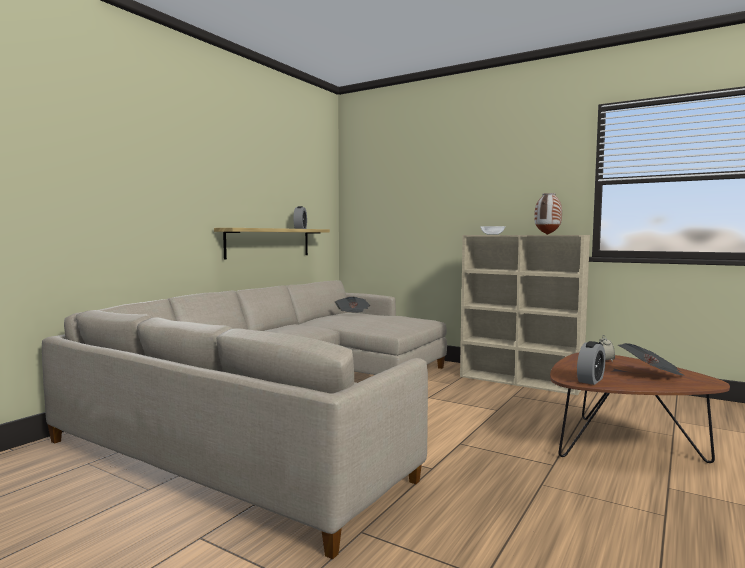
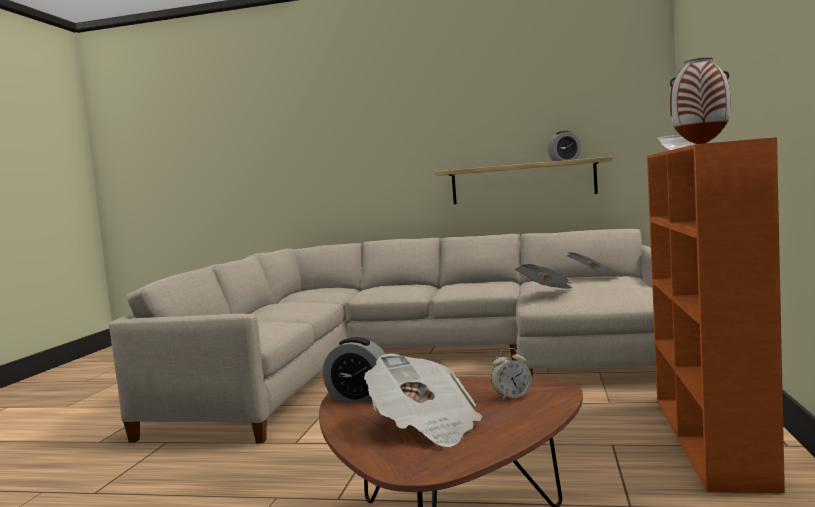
camera: 70 degrees right, 0 degrees up
(376, 324) = (546, 292): none -> newspaper
(521, 381) = (710, 439): beige bookcase -> orange bookcase

